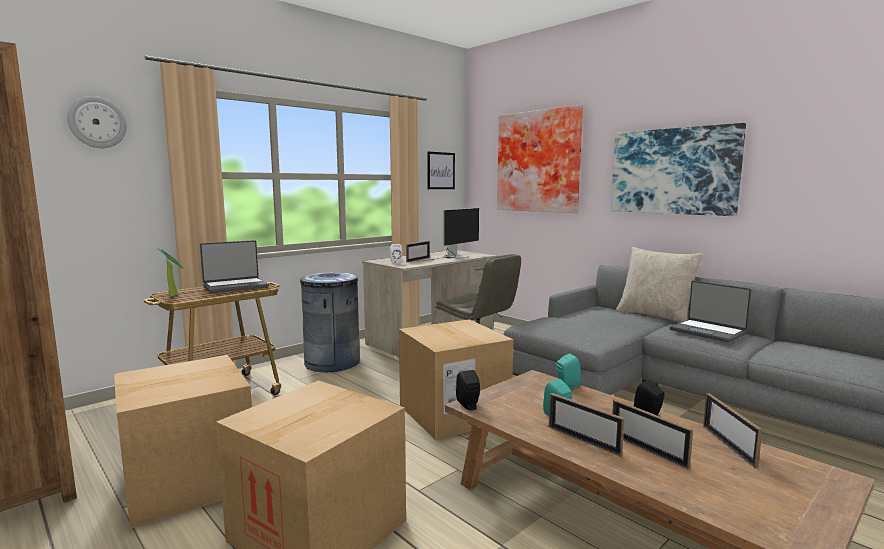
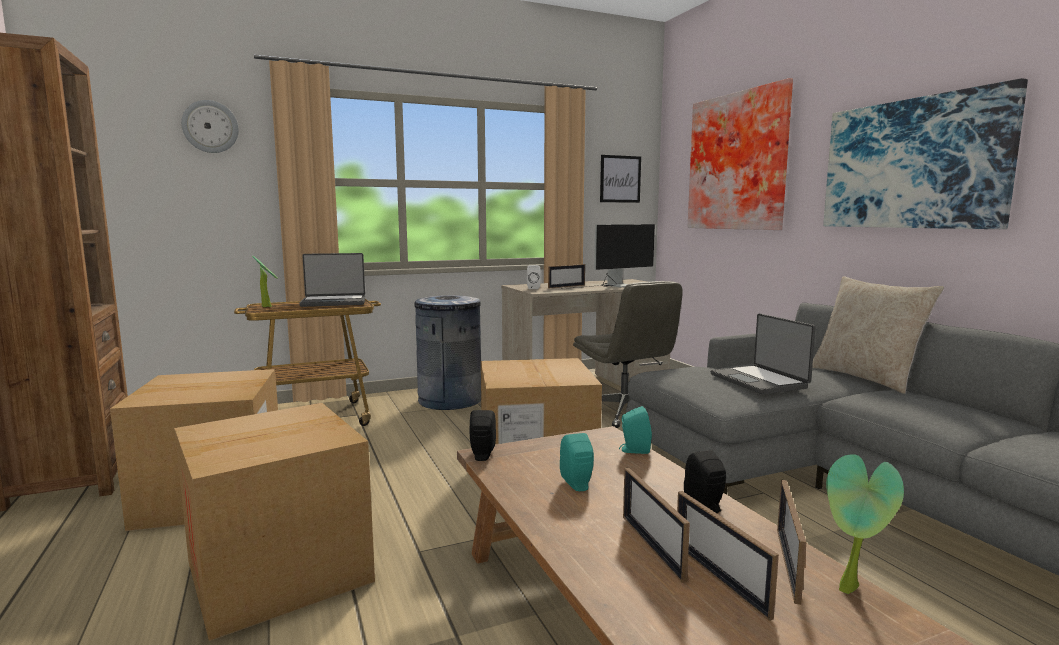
camera: 20 degrees right, 0 degrees up
(583, 440) = (575, 518): picture frame -> picture frame (719, 578)
(708, 332) = (923, 405): laptop -> laptop (759, 381)
(773, 455) = (852, 591): none -> potted plant

